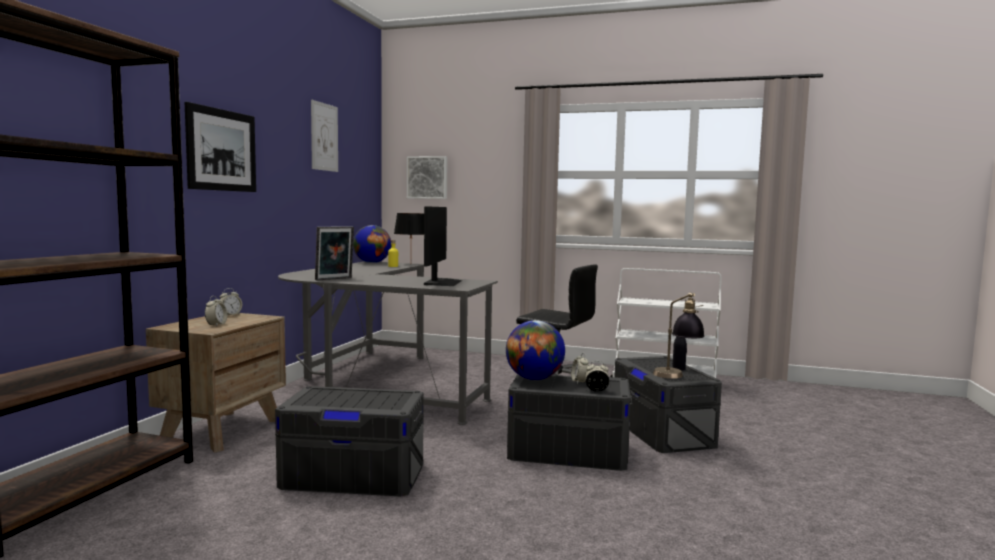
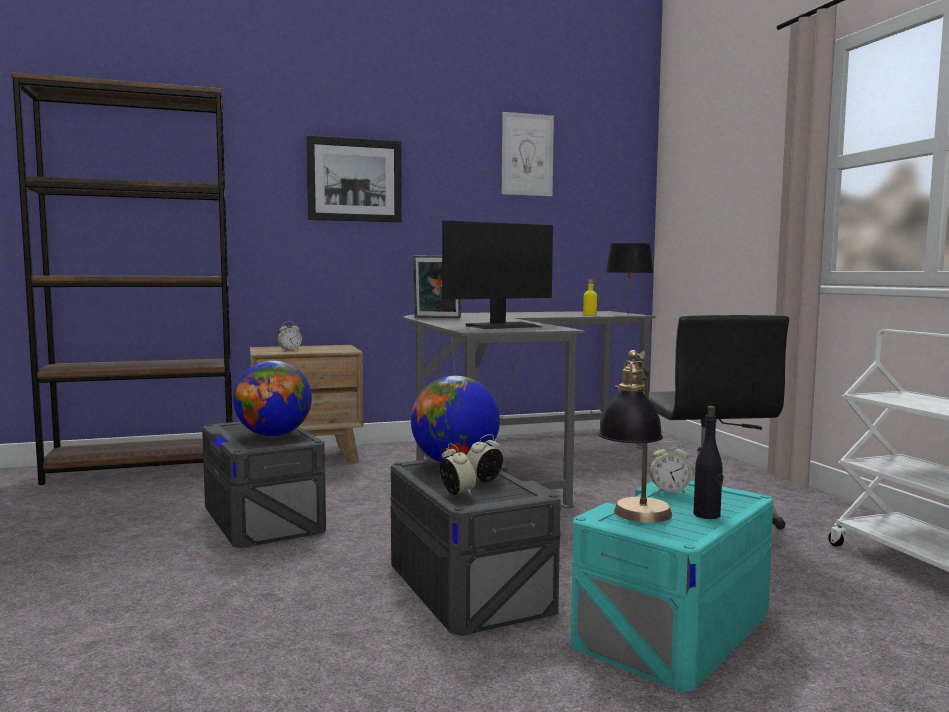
camera: 55 degrees right, 0 degrees up
(230, 315) = (336, 346): alarm clock -> alarm clock (669, 491)
(372, 263) = (597, 312): globe -> globe (273, 435)
(427, 177) = (694, 194): picture -> none
(662, 431) = (673, 628): grey storage box -> turquoise storage box

